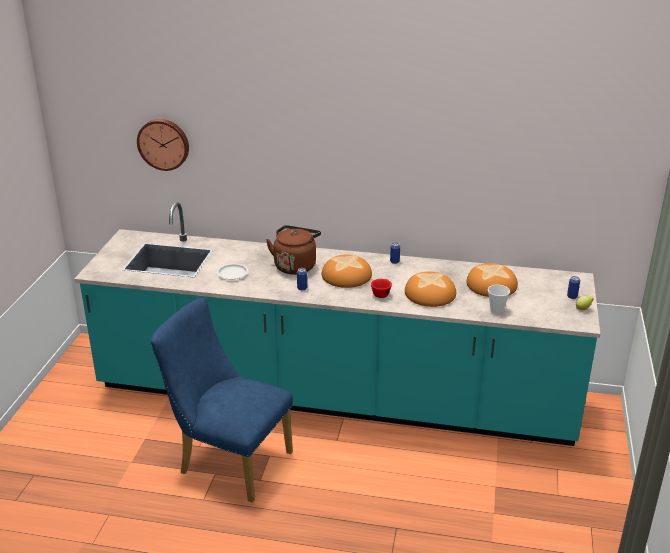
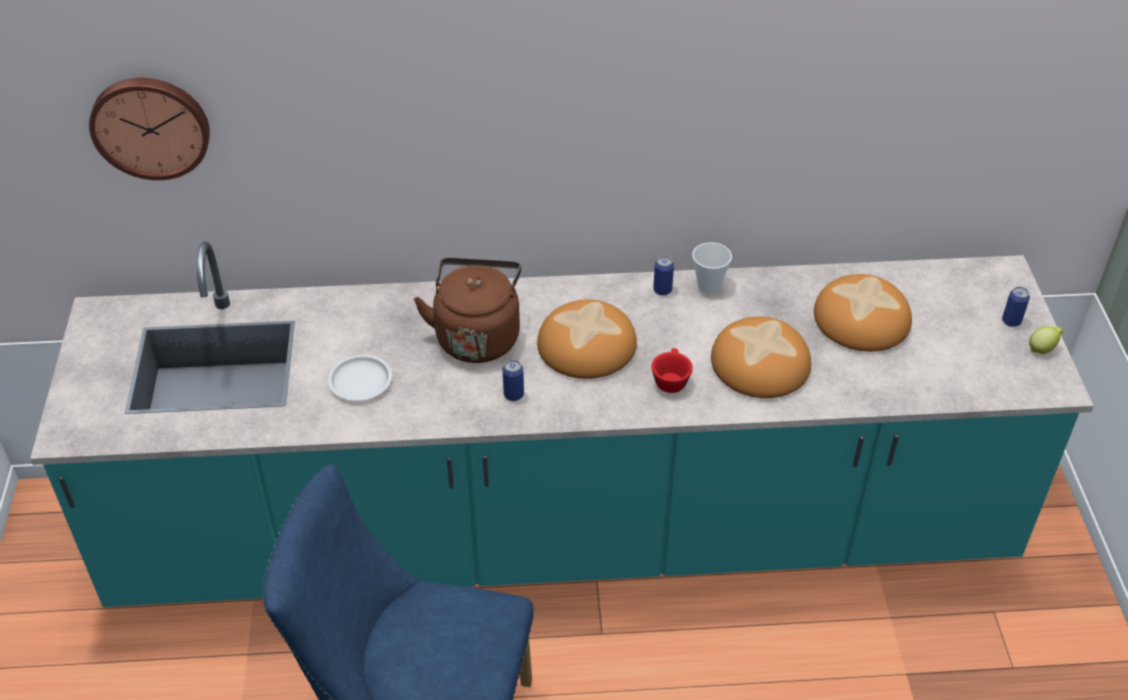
camera: 15 degrees left, 15 degrees up
(496, 309) = (894, 381): cup -> cup (709, 285)

